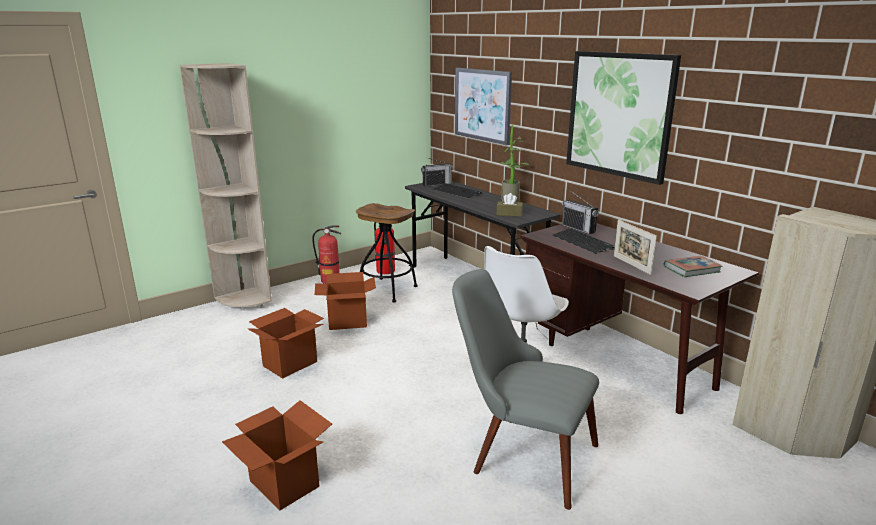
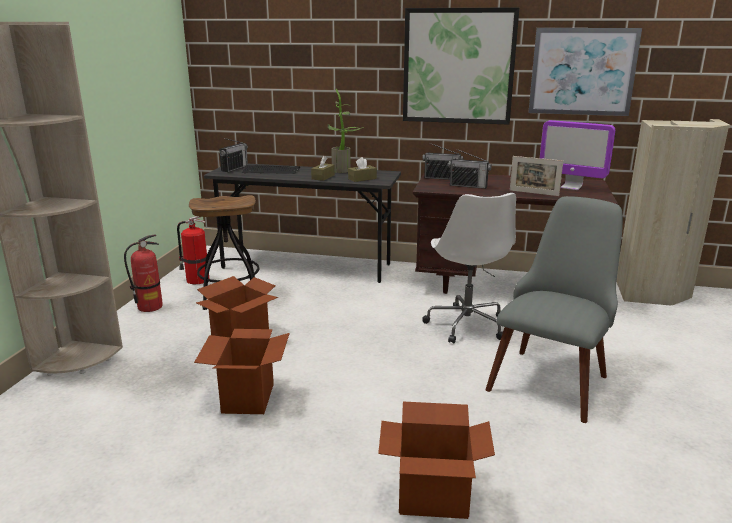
camera: 40 degrees left, 0 degrees up
(482, 105) = (277, 73): picture -> picture (582, 72)
(482, 205) = (323, 177): none -> brown tissue box
(520, 454) = (553, 375): grey chair -> grey chair turned 135 degrees clockwise
(583, 242) = (468, 186): keyboard -> radio
(691, 269) = (571, 187): book -> monitor

